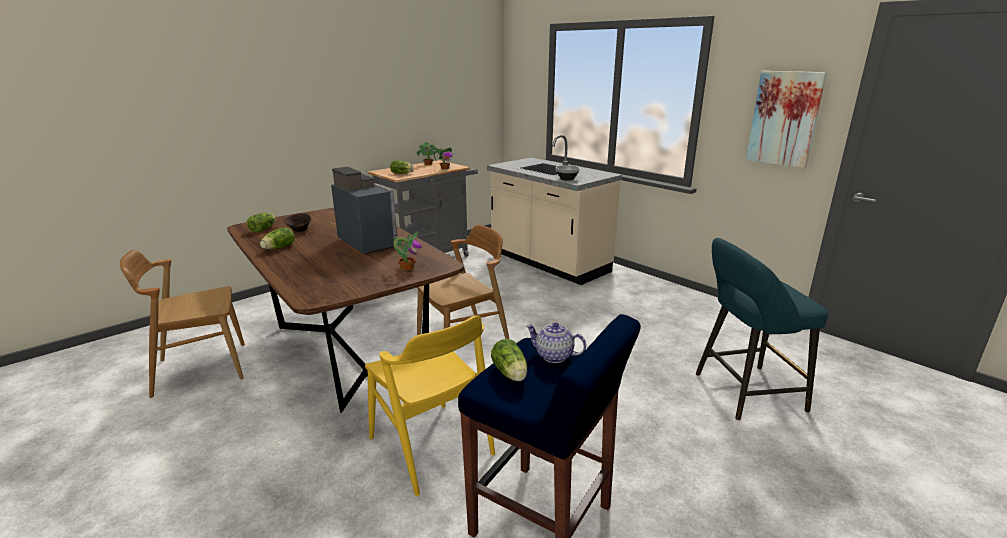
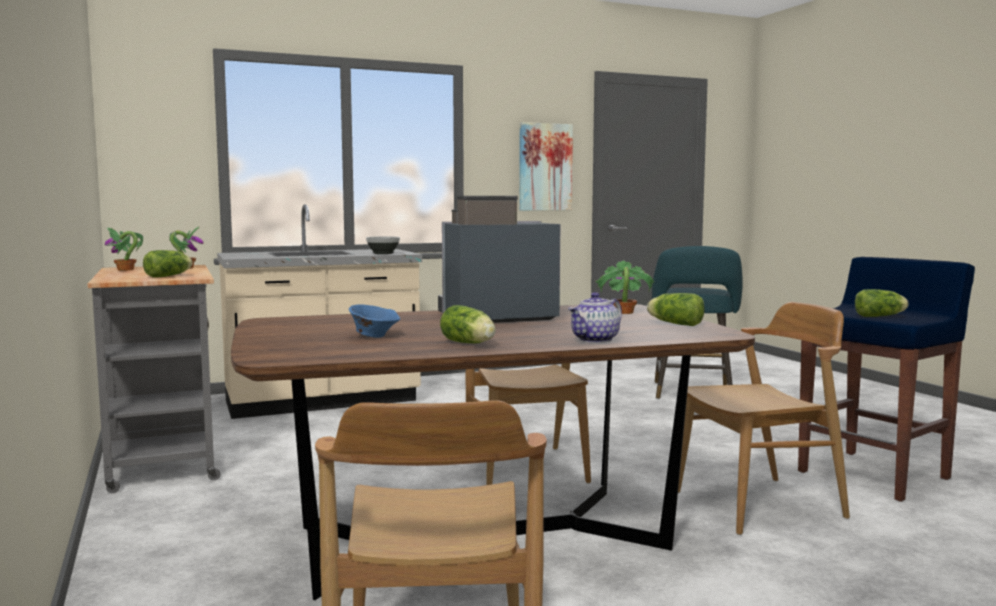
camera: 70 degrees left, 15 degrees down
(264, 229) = (321, 349): lettuce -> lettuce (674, 323)
(300, 230) = (374, 336): brown bowl -> blue bowl
(431, 446) = (759, 505): yellow chair -> brown chair
(553, 356) = (846, 308): teapot -> teapot (595, 340)

